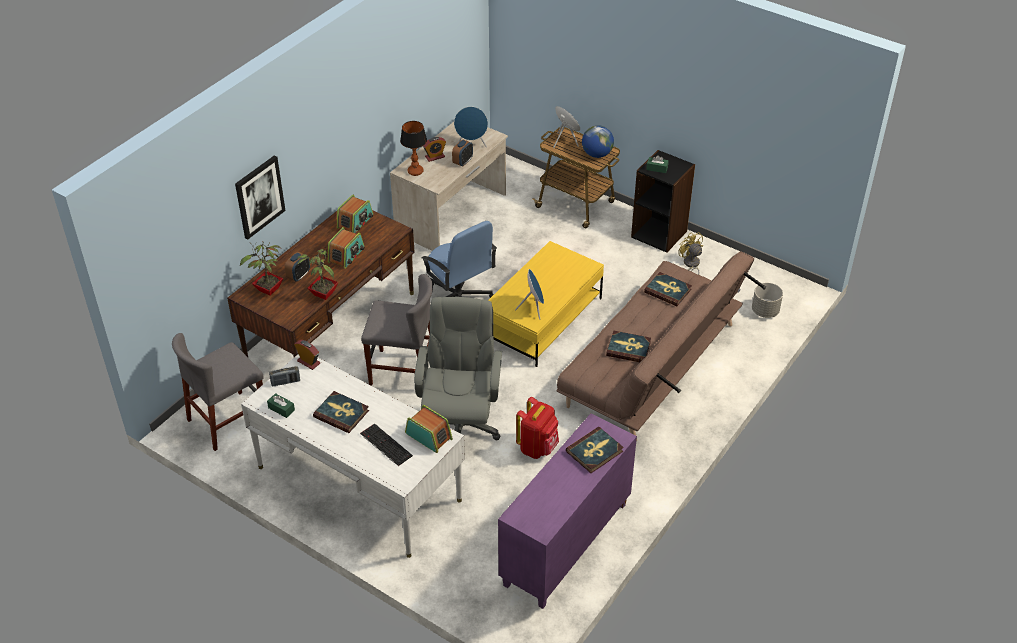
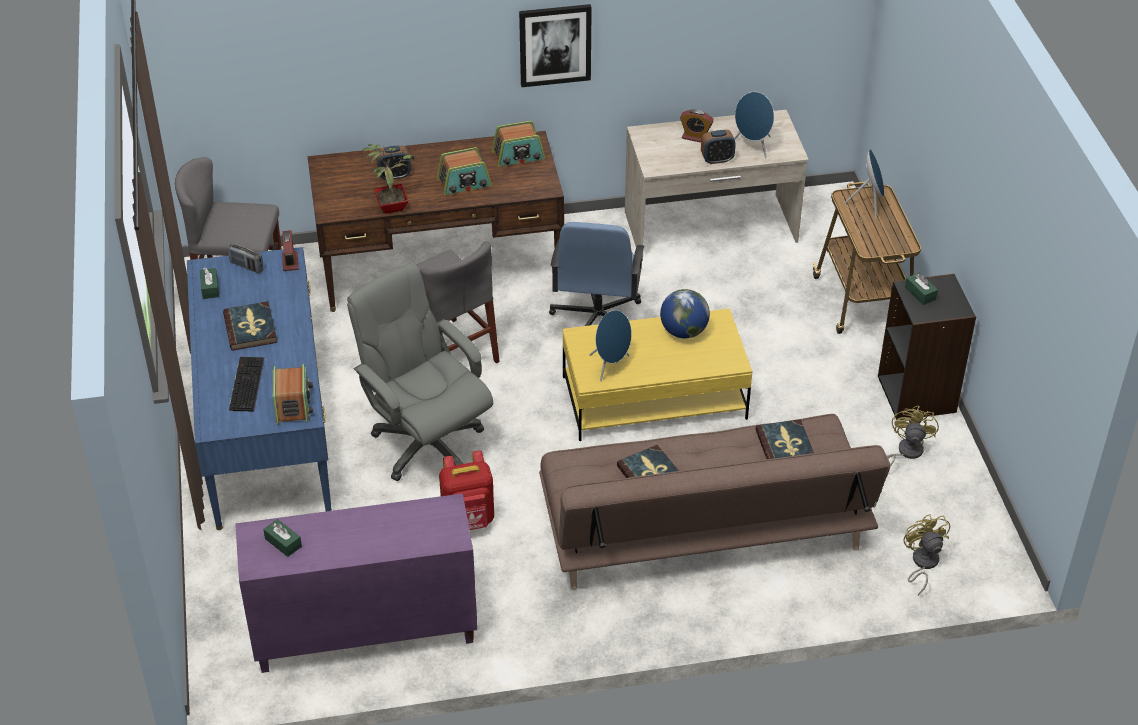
camera: 45 degrees right, 0 degrees up
(259, 196) = (385, 58): picture -> picture (555, 44)
(268, 290) = (349, 172): potted plant -> none
(359, 484) = (266, 430): white desk -> blue desk
(415, 171) = (653, 140): table lamp -> none
(460, 425) = (426, 443): grey office chair -> grey office chair turned 90 degrees counterclockwise
(539, 508) = (283, 542): none -> green tissue box
(594, 451) = (410, 532): book -> none
(597, 154) = (885, 240): globe -> globe (683, 332)
(765, 311) = (922, 563): grey planter -> yellow fan

